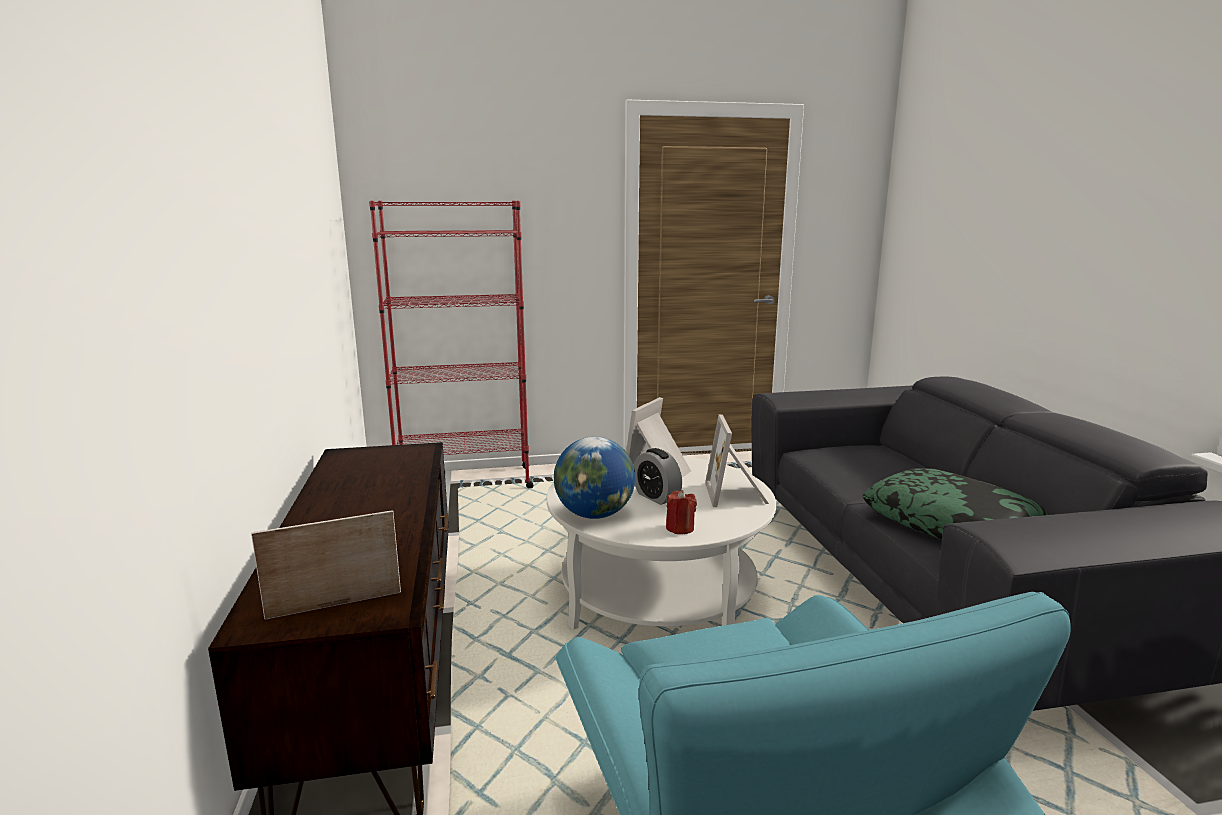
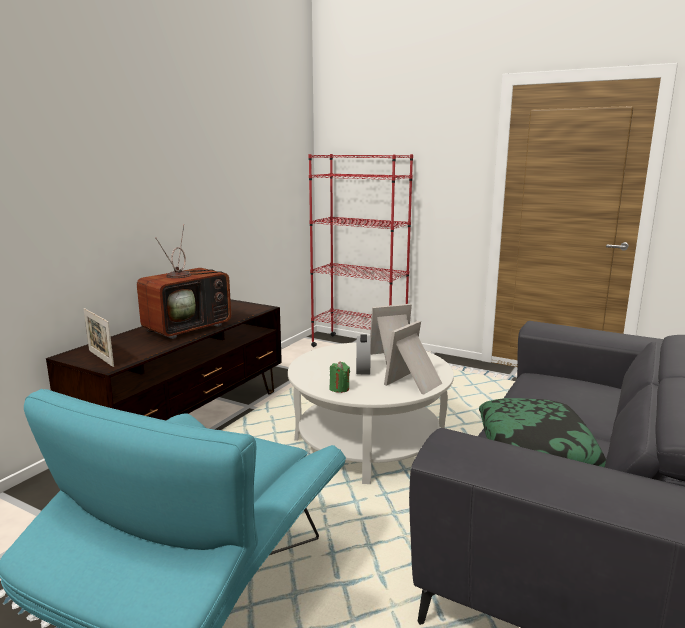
camera: 40 degrees right, 0 degrees up
(335, 605) = (101, 358): picture frame -> picture frame turned 150 degrees counterclockwise
(373, 507) = (188, 327): none -> television
(595, 515) = (310, 368): globe -> none
(680, 528) = (339, 388): red candle -> green candle

